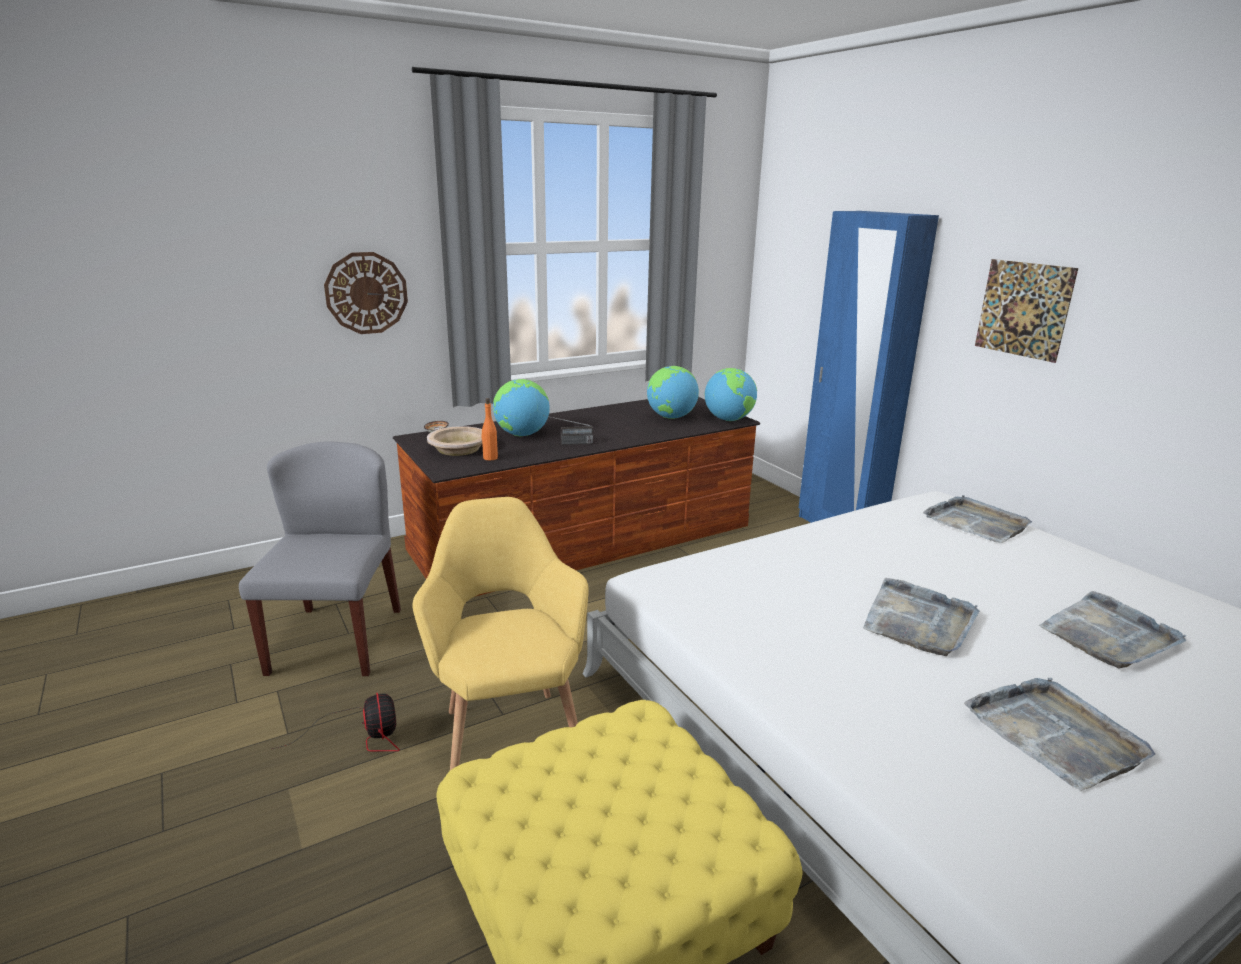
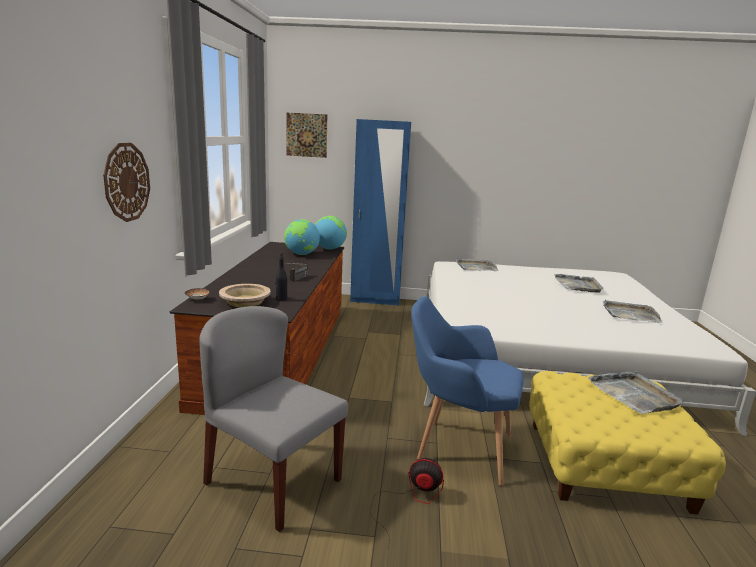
camera: 55 degrees left, 5 degrees down
(490, 458) = (281, 299): orange bottle -> black bottle
(508, 734) = (457, 447): yellow armchair -> blue armchair
(522, 435) = (255, 283): globe -> none
(918, 621) = (546, 301): grey tray -> grey tray (634, 394)
(1023, 309) = (462, 166): picture -> picture (306, 135)

